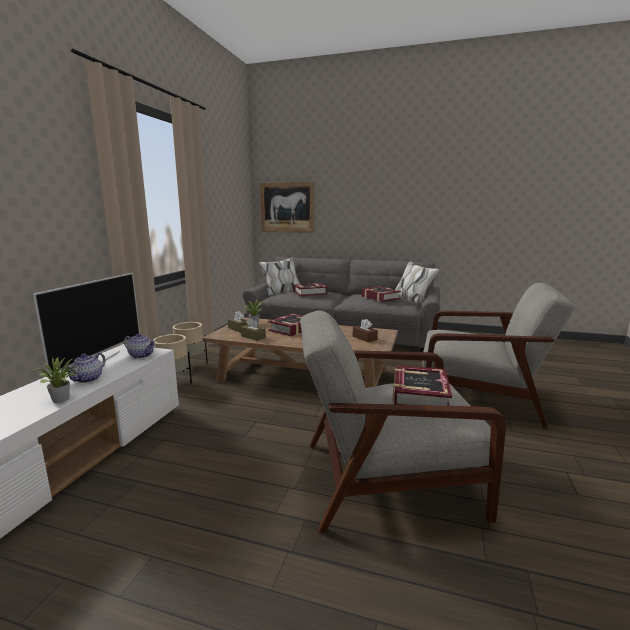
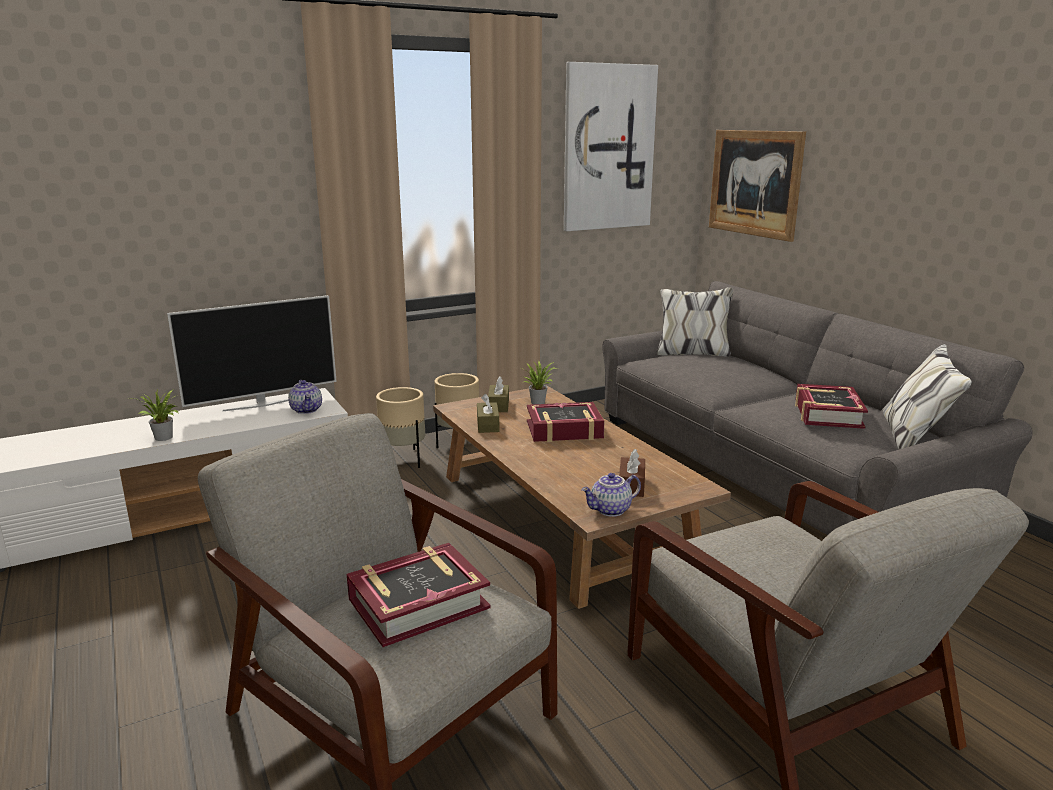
camera: 45 degrees right, 5 degrees up
(88, 379) = (217, 423): teapot -> teapot (610, 510)
(221, 188) = (608, 148): none -> picture
(310, 293) = (718, 367): book -> none

